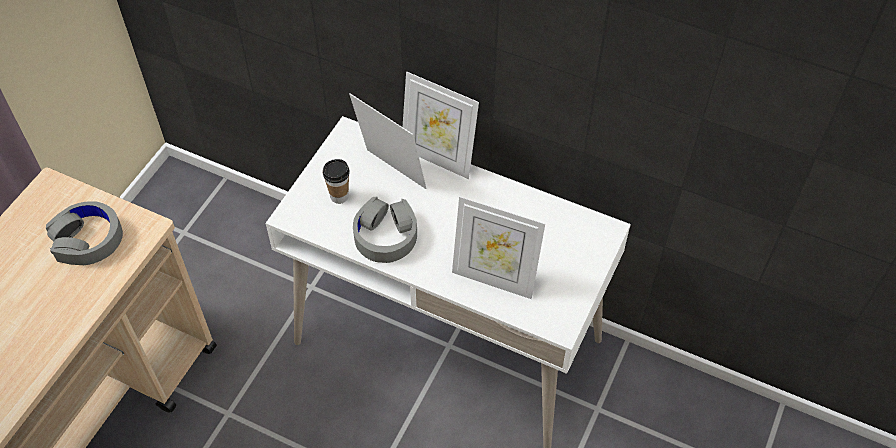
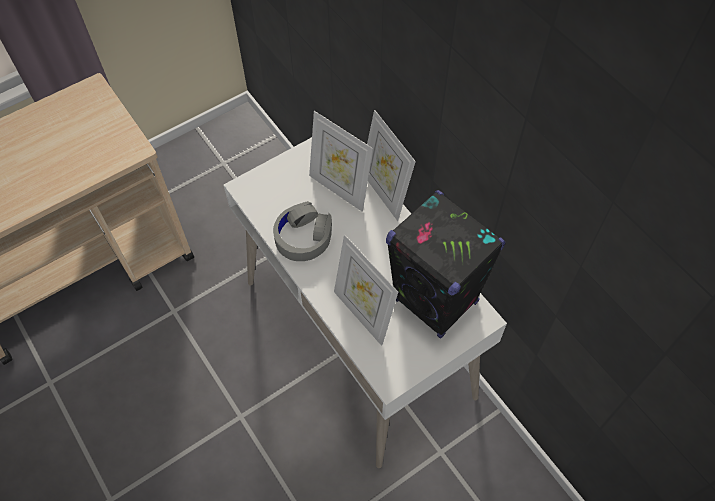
camera: 30 degrees right, 5 degrees up
(87, 239) = (91, 139): grey headphones -> none
(339, 196) = (289, 188): cup -> none
(391, 174) = (340, 188): picture frame -> picture frame turned 150 degrees clockwise
(554, 235) = (436, 301): none -> black speaker

